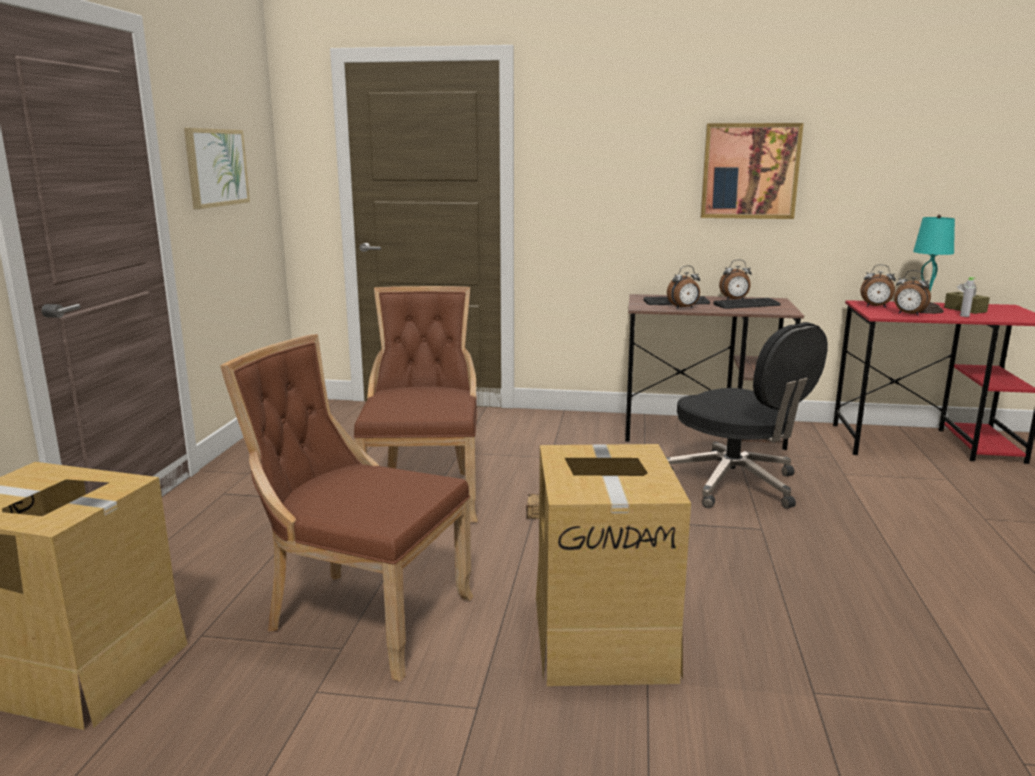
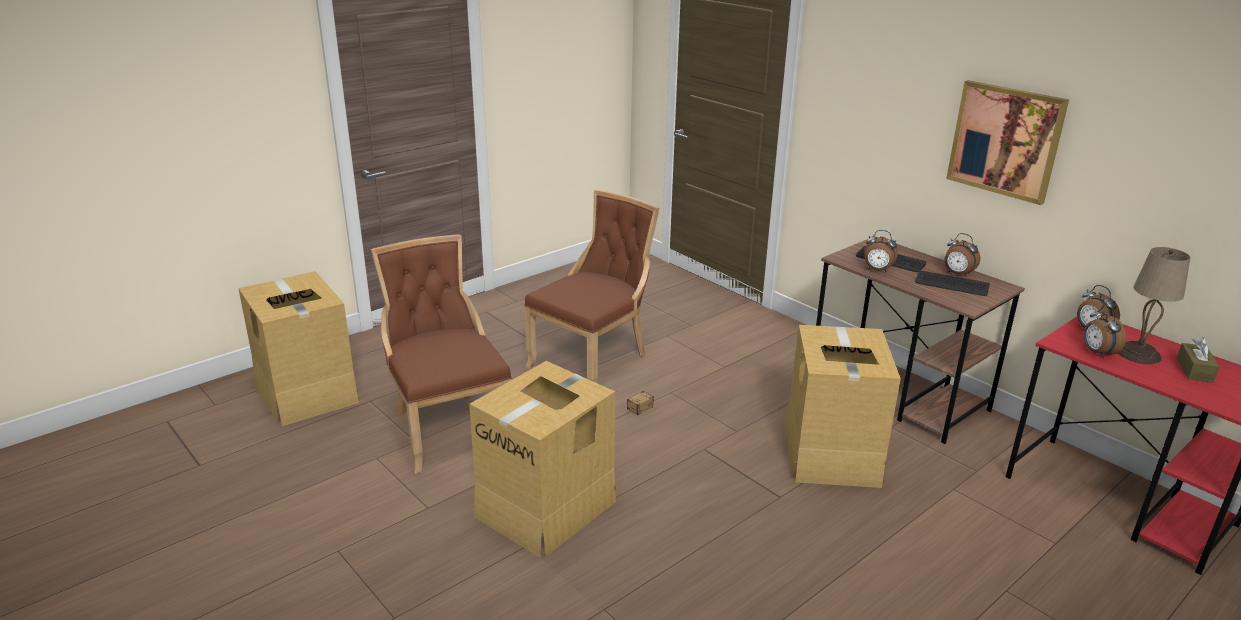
camera: 40 degrees right, 10 degrees up
(216, 167) = (547, 62): picture -> none
(735, 484) = (830, 453): black office chair -> cardboard box
(925, 310) = (1138, 354): turquoise table lamp -> beige table lamp
(964, 316) = (1163, 377): grey bottle -> none

